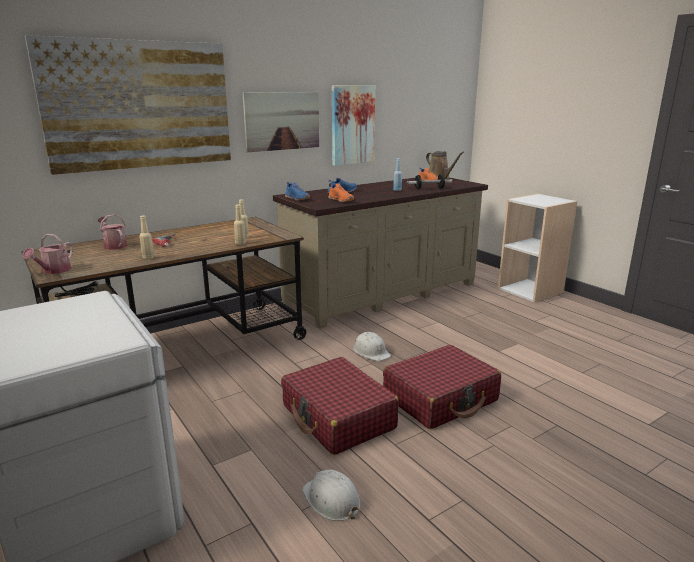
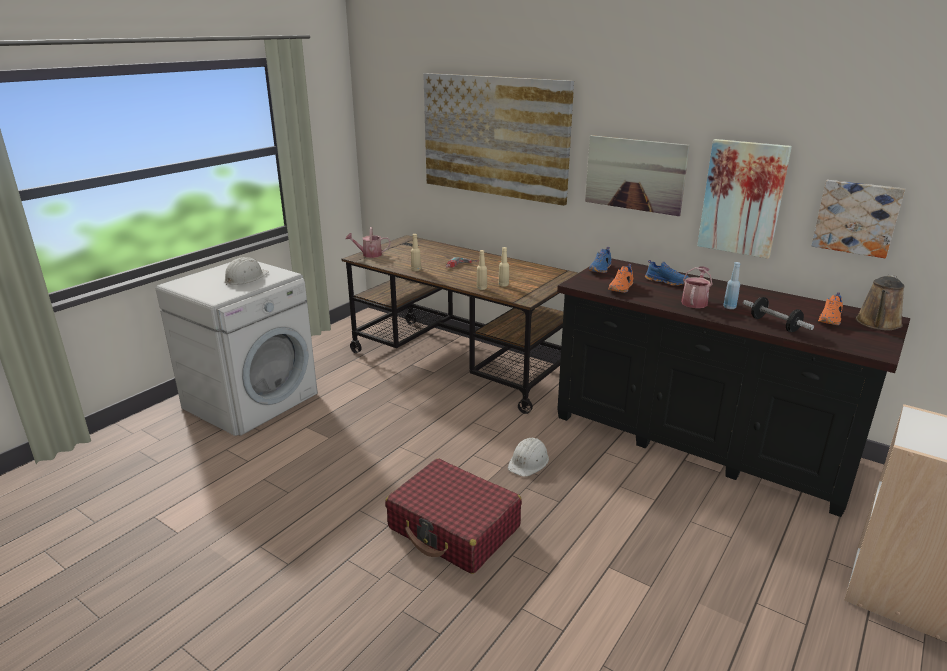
camera: 70 degrees right, 5 degrees up
(114, 245) = (438, 252): watering can -> watering can (695, 301)
(331, 500) = (276, 490): white hard hat -> white hard hat (245, 278)
(338, 417) = (389, 468): red suitcase -> none
(383, 293) = (701, 439): beige cabinet -> black cabinet
(406, 124) = (856, 217): none -> picture

